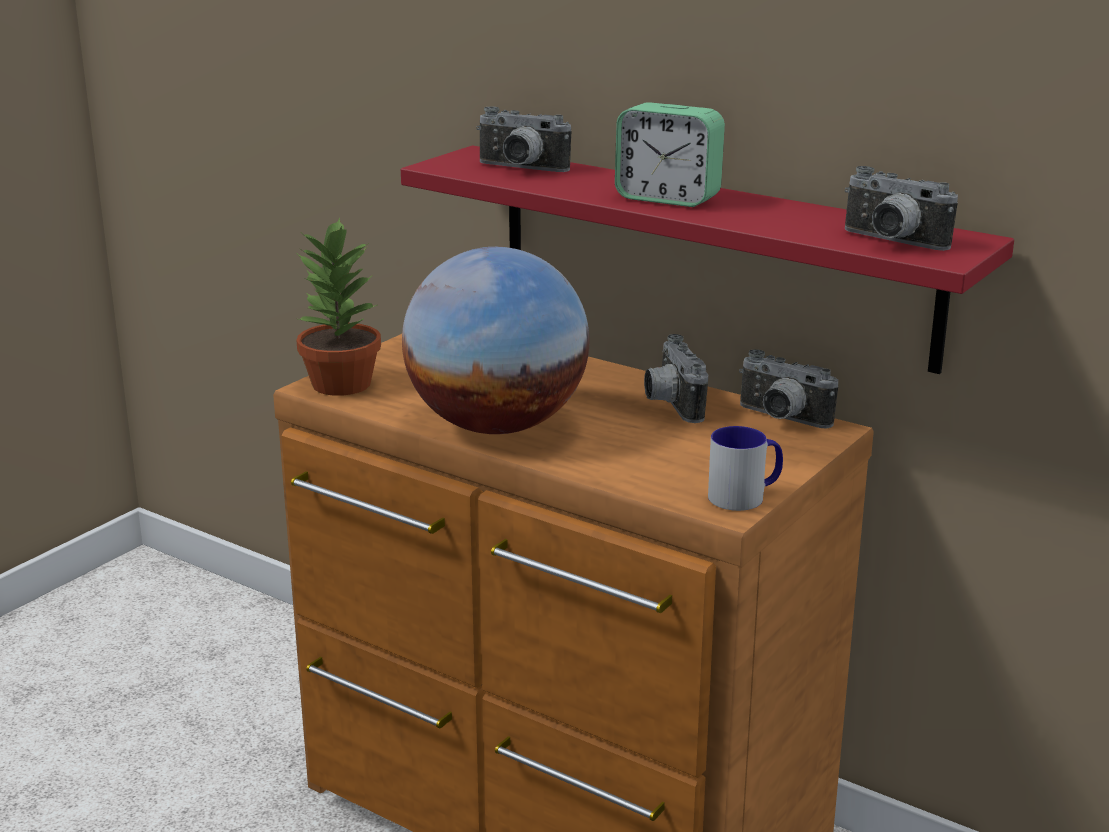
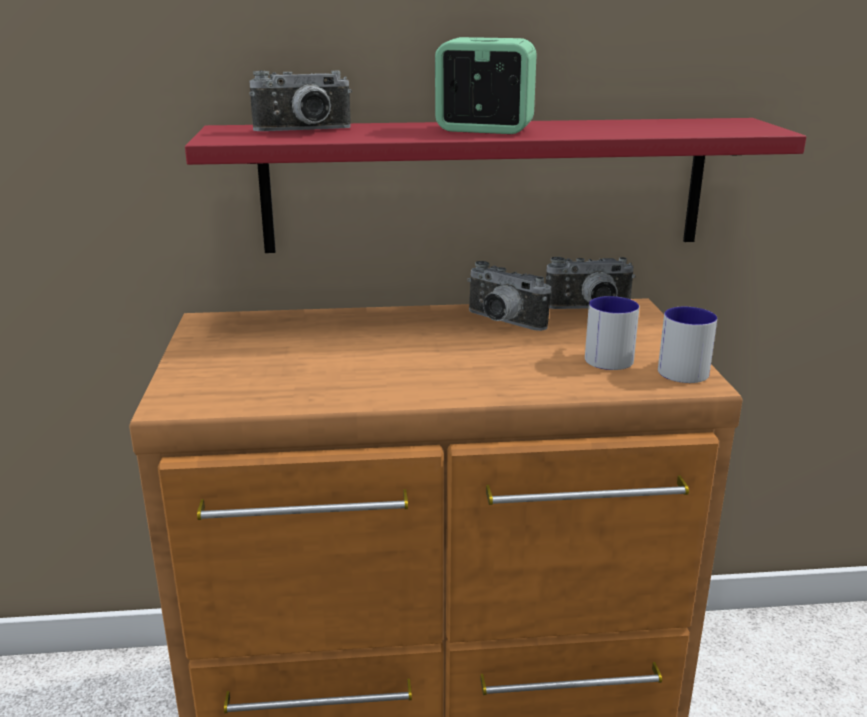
camera: 40 degrees left, 0 degrees up
(340, 385) = (195, 394): potted plant -> none
(496, 425) = (407, 381): globe -> none
(668, 198) = (484, 130): alarm clock -> alarm clock turned 150 degrees counterclockwise
(698, 462) = (605, 356): none -> mug
(890, 242) = (710, 128): camera -> none

